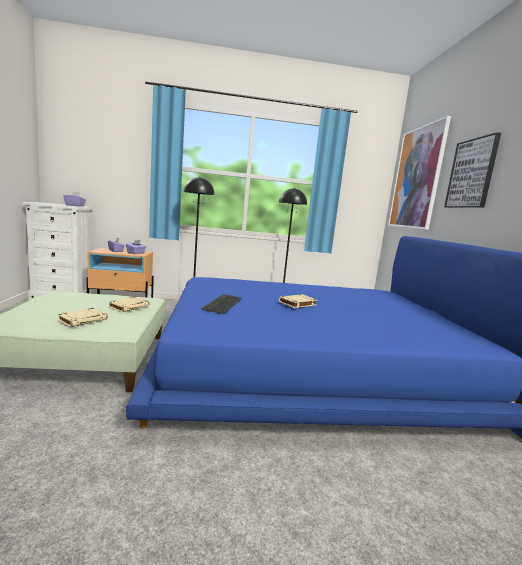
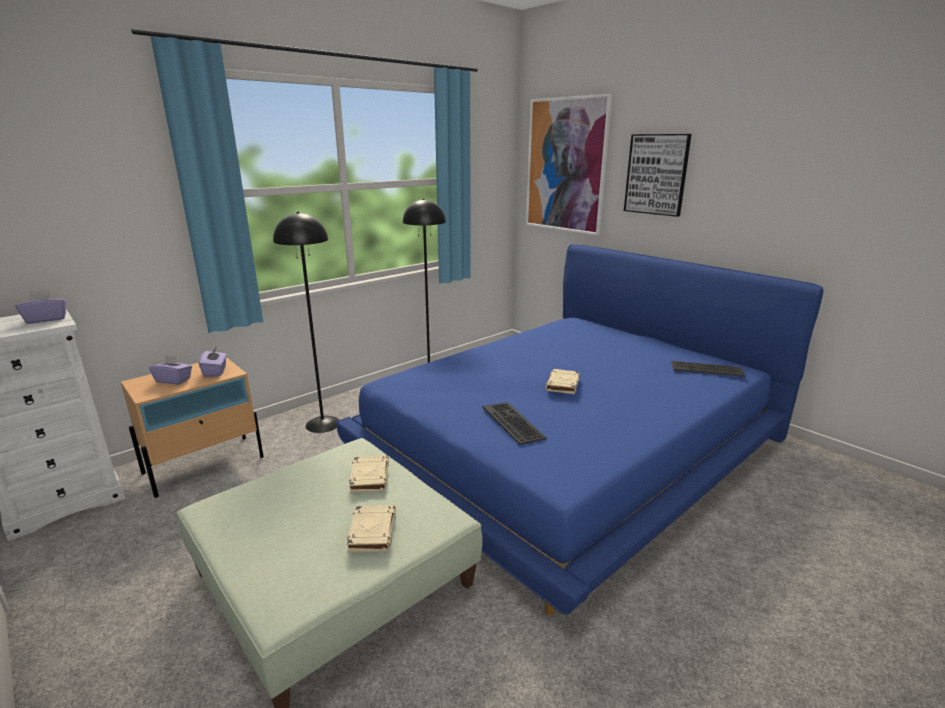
camera: 35 degrees left, 10 degrees up
(445, 333) = (706, 369): none -> keyboard

